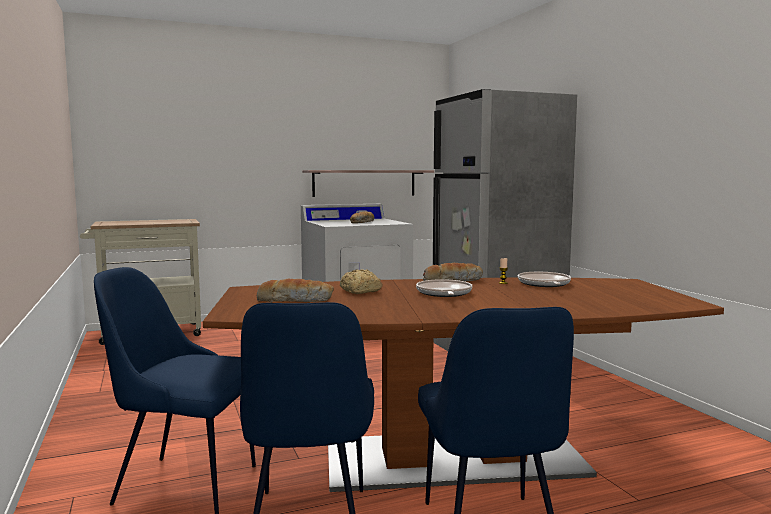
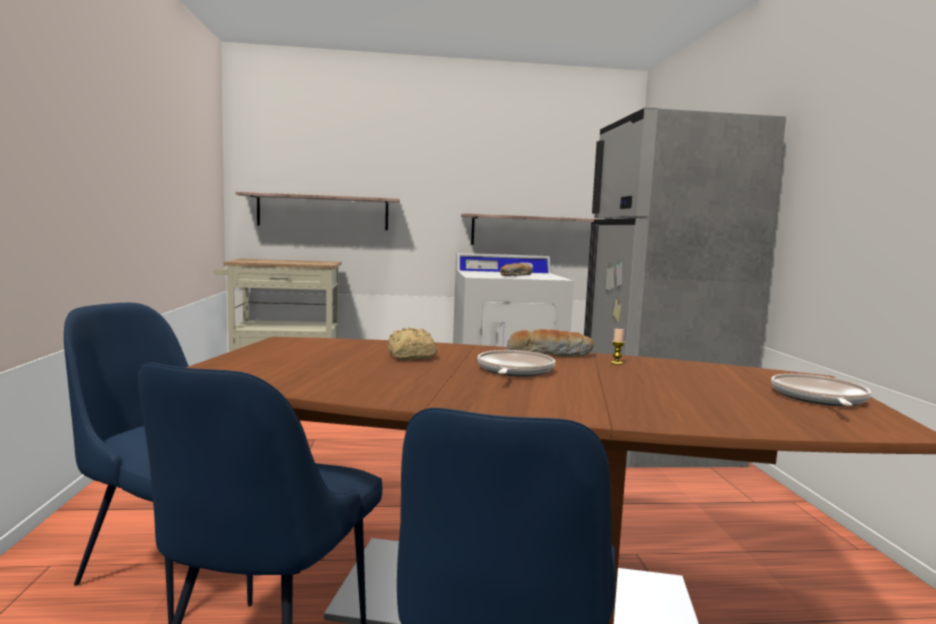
camera: 15 degrees right, 0 degrees up
(174, 173) = (323, 212): none -> shelf
(295, 300) = (312, 361): bread -> none
(544, 284) = (675, 371): frying pan -> frying pan (818, 398)

